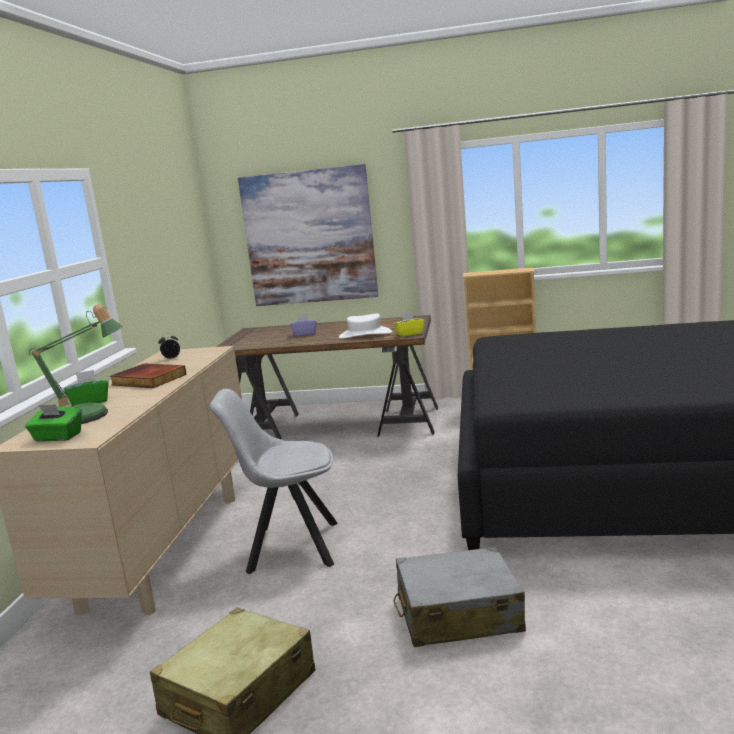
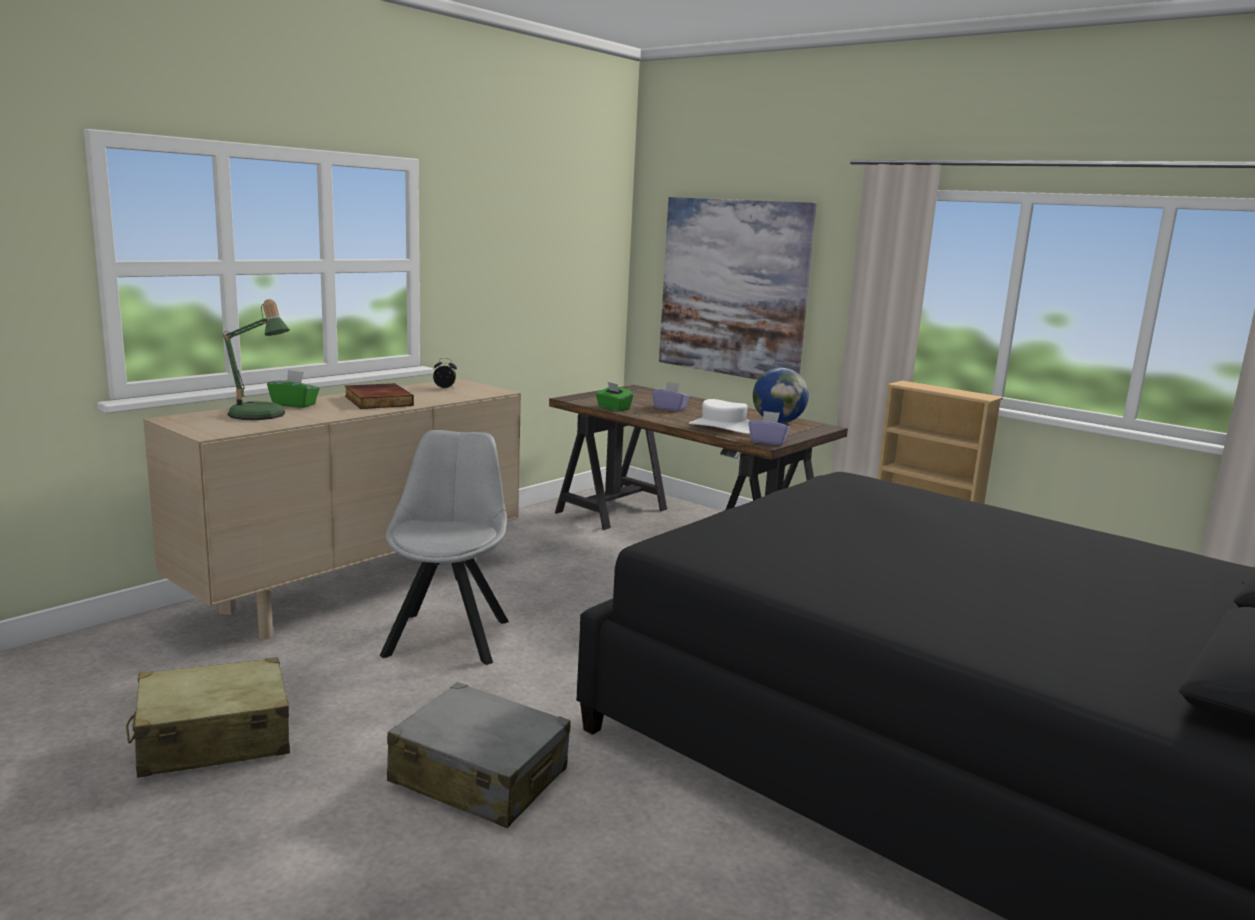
camera: 30 degrees right, 0 degrees up
(57, 437) = (202, 424): green tissue box -> green tissue box (613, 408)
(290, 547) = (448, 636): grey chair -> grey chair turned 60 degrees clockwise
(386, 323) = (777, 422): none -> globe
(409, 334) = (768, 441): yellow tissue box -> purple tissue box

